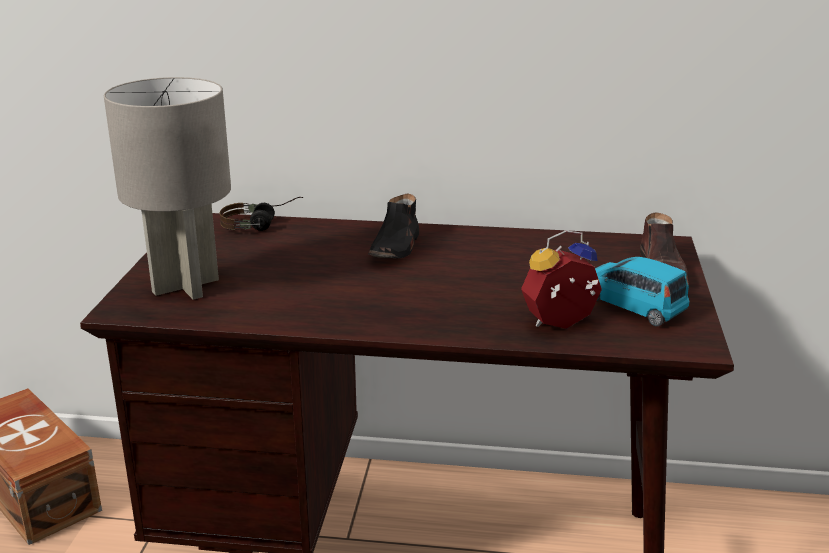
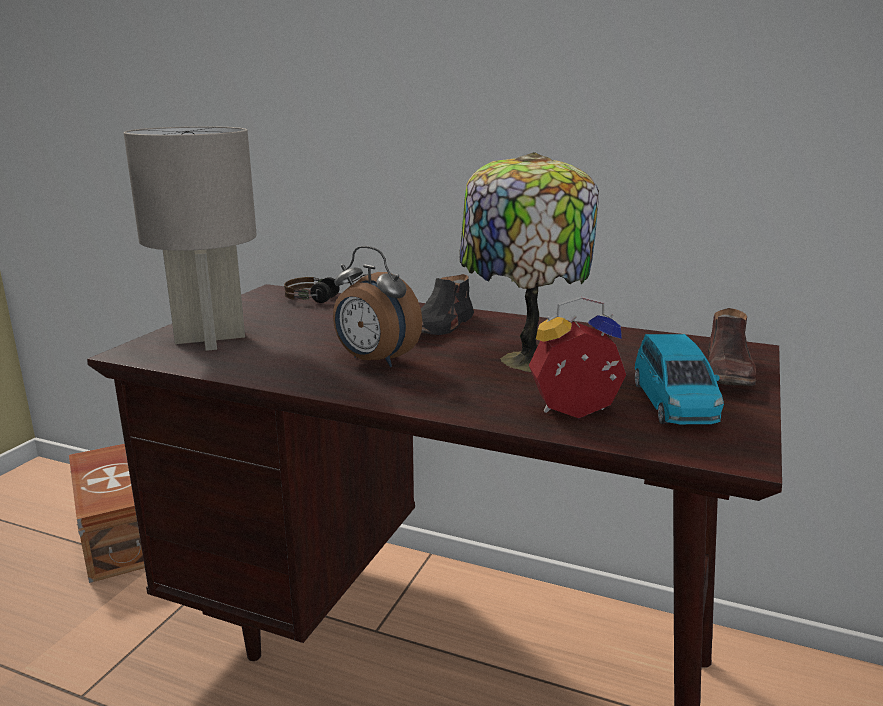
camera: 15 degrees right, 5 degrees down
(362, 293) = (374, 361): none -> alarm clock
(492, 277) = (524, 361): none -> table lamp
(632, 305) = (674, 404): blue toy car -> blue toy car turned 150 degrees counterclockwise

